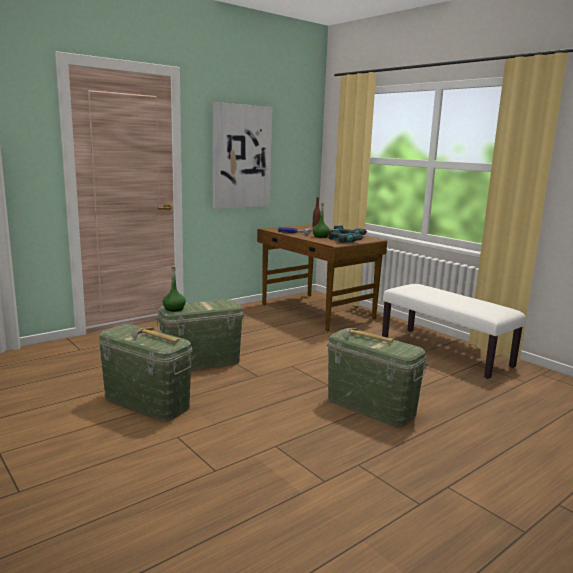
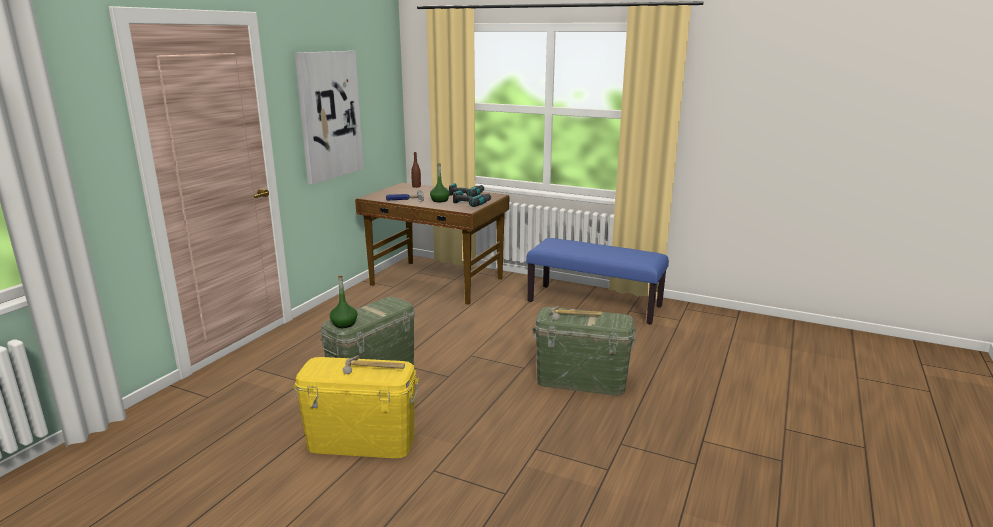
camera: 25 degrees left, 5 degrees up
(146, 402) = (361, 442): green storage box -> yellow storage box
(445, 352) = (595, 304): white bench -> blue bench

